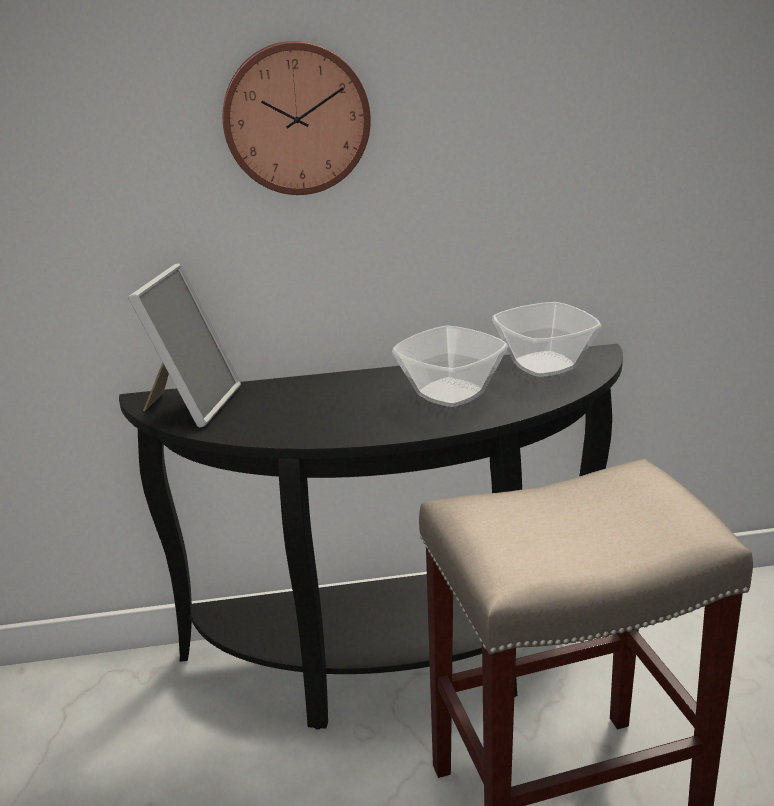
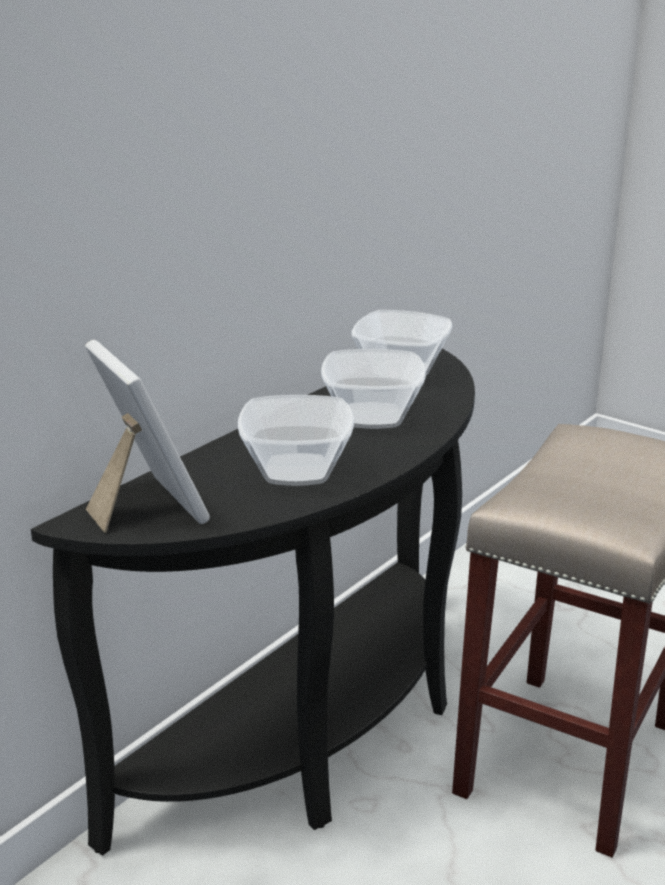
camera: 45 degrees left, 0 degrees up
(296, 118) = (190, 146): wall clock -> none
(322, 414) = (298, 470): none -> bowl

